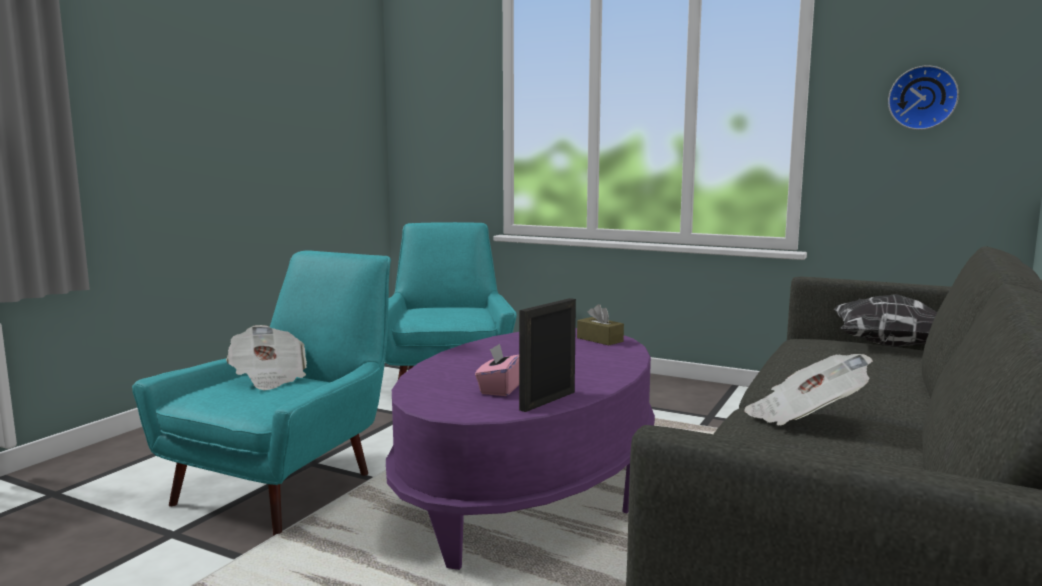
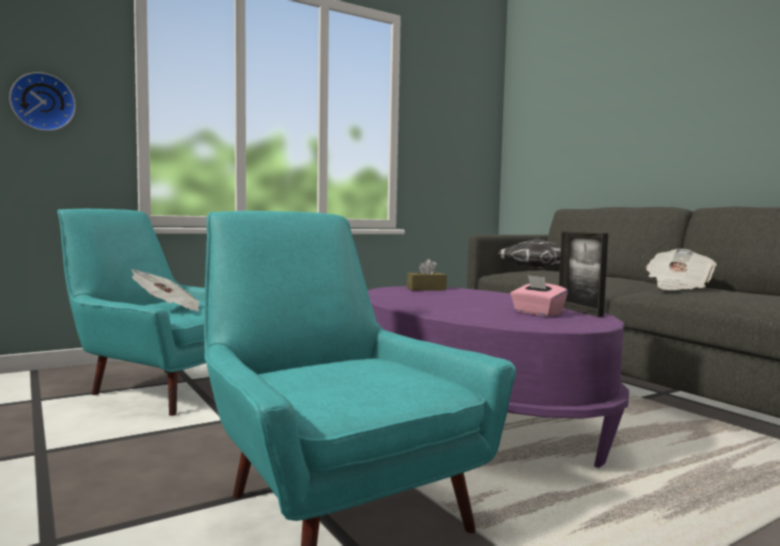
camera: 60 degrees left, 5 degrees down
(269, 378) = (312, 369): newspaper -> newspaper (168, 309)
(922, 98) = (453, 130): wall clock -> wall clock (43, 102)

